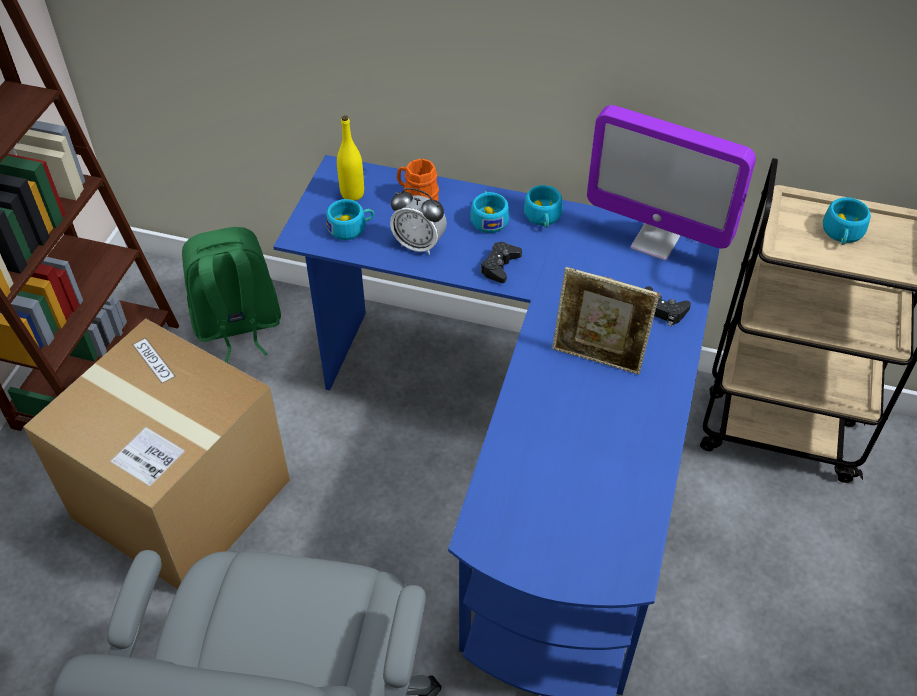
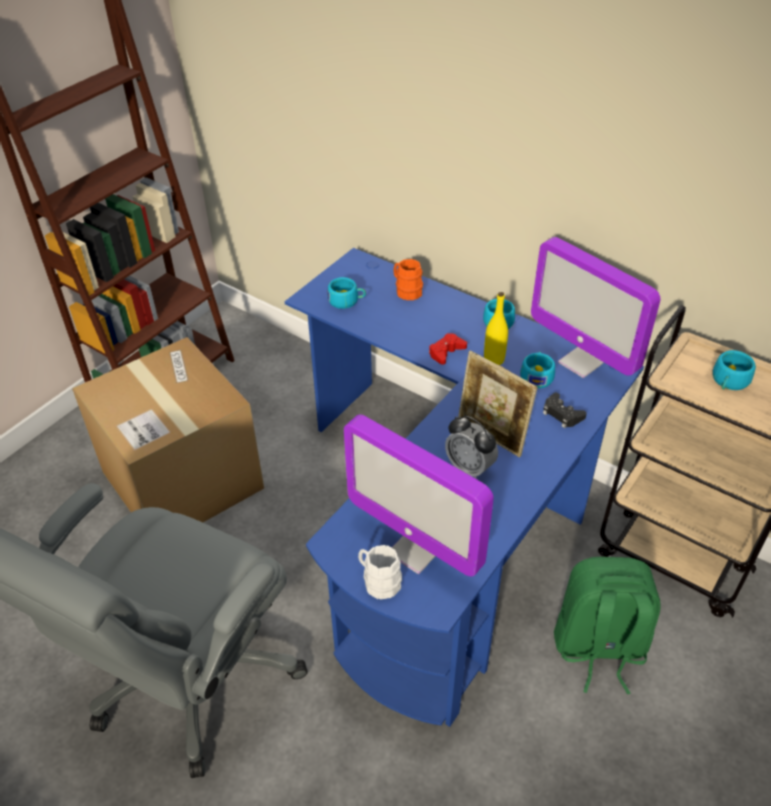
camera: 20 degrees right, 5 degrees down
(237, 327) = (274, 371): green backpack -> green backpack (598, 648)
(352, 194) = (359, 278): yellow bottle -> yellow bottle (494, 360)
(419, 244) = (391, 323): alarm clock -> alarm clock (469, 468)
(488, 218) = (454, 316): turquoise cup -> turquoise cup (536, 375)
(500, 266) = (446, 352): black game controller -> red game controller
(552, 568) = (378, 581): none -> white mug
(576, 517) = (416, 549): none -> monitor

